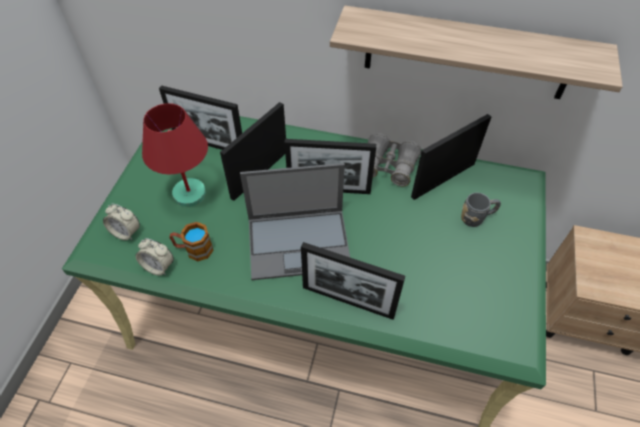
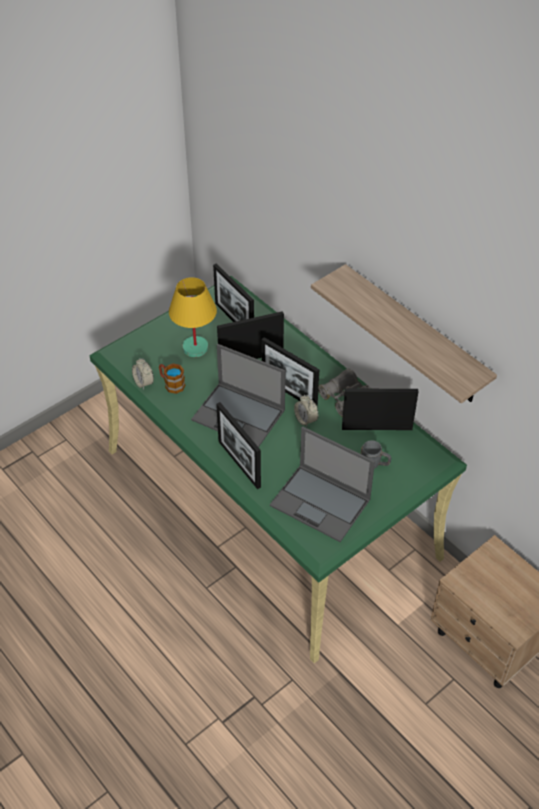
camera: 35 degrees right, 5 degrees down
(126, 232) = (139, 352): alarm clock -> alarm clock (305, 420)
(190, 194) = (196, 348): red table lamp -> yellow table lamp
(470, 292) = (321, 503): none -> laptop

